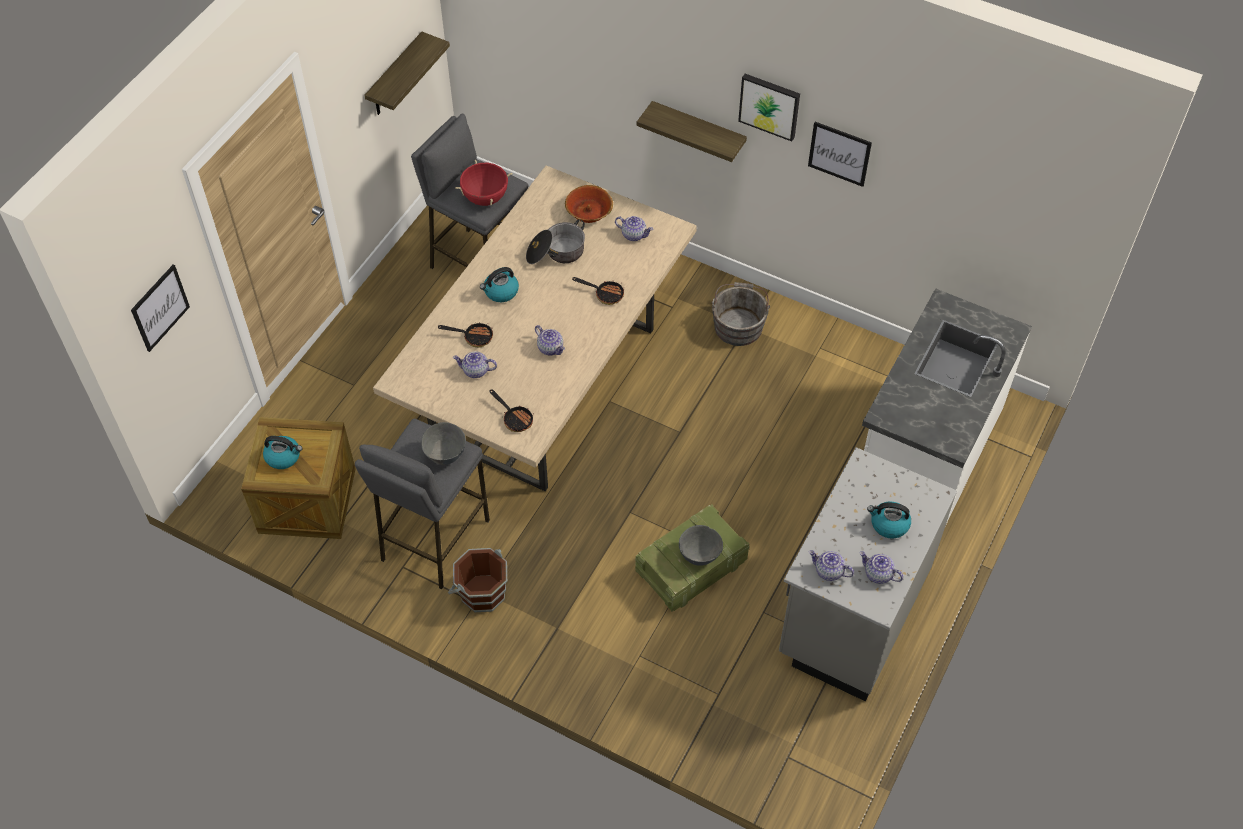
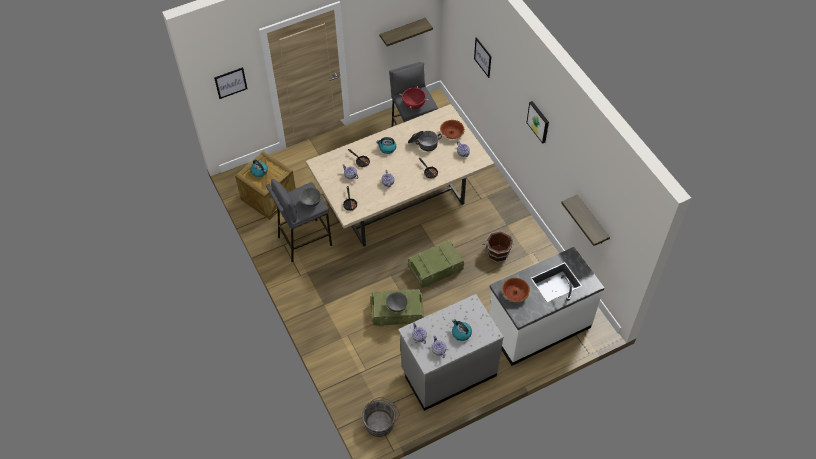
camera: 35 degrees right, 0 degrees up
(482, 592) = (306, 273): brown bucket -> brown bucket (497, 253)
(695, 459) = (436, 269): none -> crate
(698, 132) = (515, 120): shelf -> shelf (591, 221)
(738, 324) = (504, 222): grey bucket -> grey bucket (380, 422)
(839, 153) = (559, 159): picture -> picture (483, 57)
(913, 412) = (515, 293): none -> bowl

